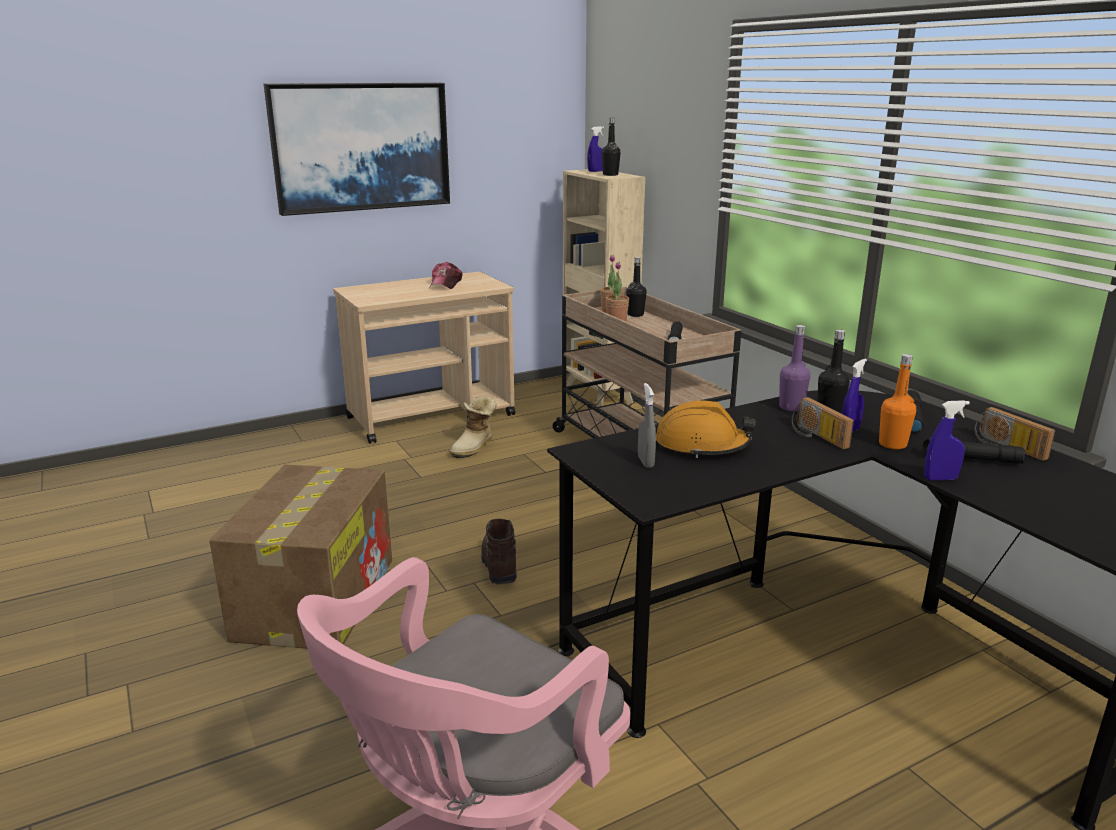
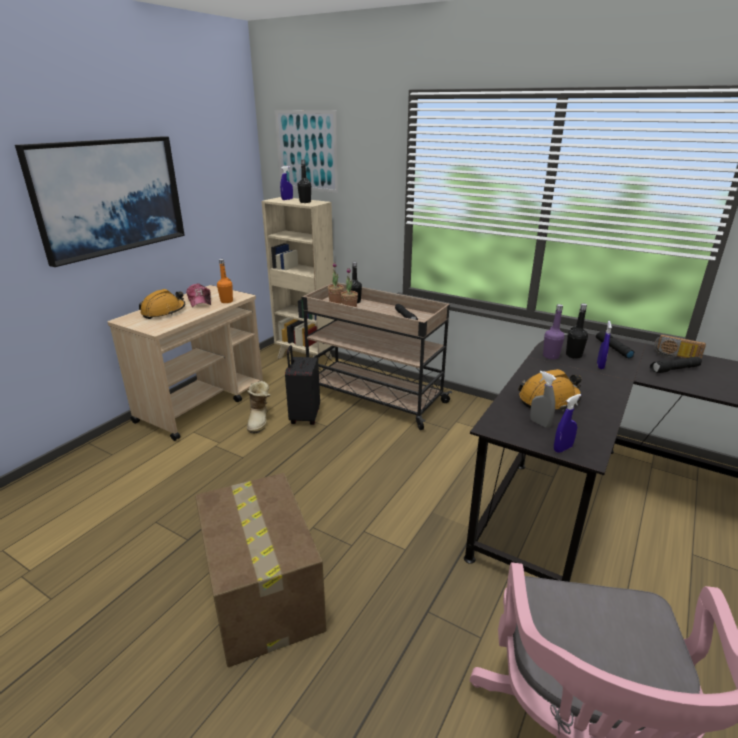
camera: 30 degrees left, 5 degrees up
(395, 288) = (163, 312): none -> orange hard hat
(499, 566) = (367, 511): brown boot -> none
(529, 456) = (304, 417): none -> black suitcase
(627, 107) = (306, 151): none -> picture
(816, 436) = (591, 374): radio -> none
(892, 444) = (630, 369): orange bottle -> orange bottle (226, 301)
(940, 479) = (682, 387): blue spray bottle -> blue spray bottle (562, 448)

